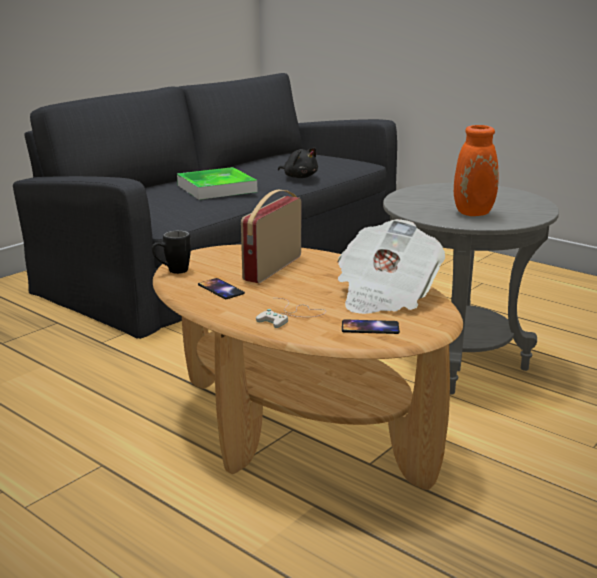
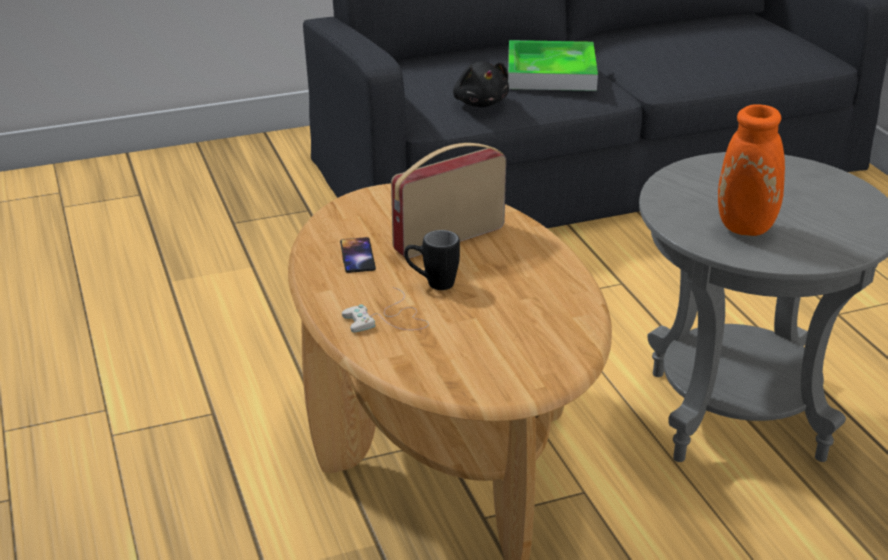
camera: 30 degrees right, 10 degrees up
(172, 271) = (335, 213): black mug -> black mug (432, 284)
(299, 177) = (688, 72): black plush toy -> black plush toy (480, 103)
(370, 327) = (454, 365): phone -> none
(385, 295) = (529, 321): newspaper -> none

